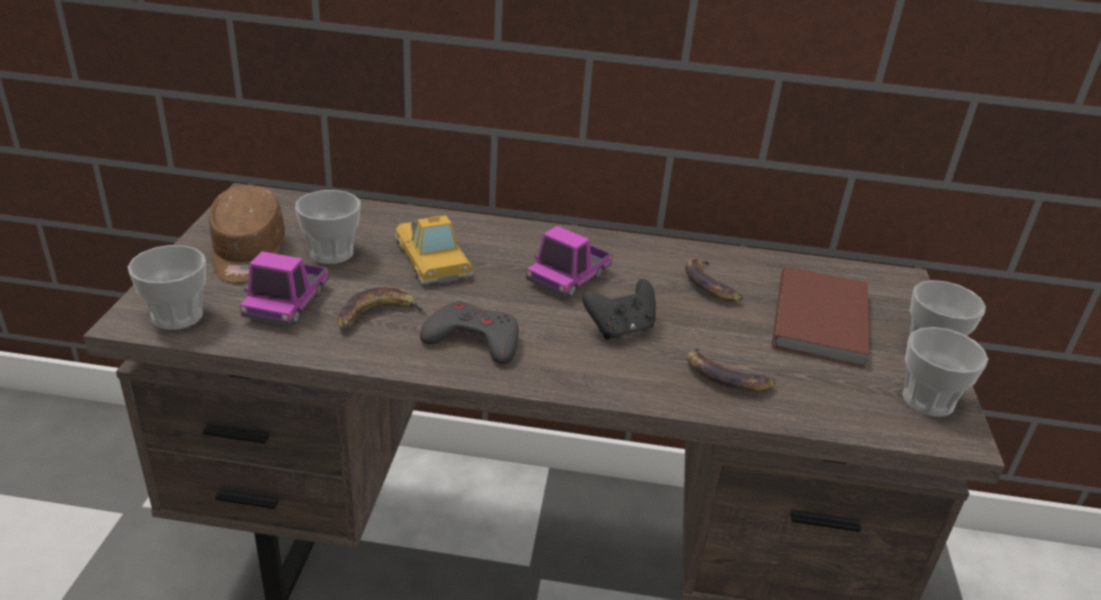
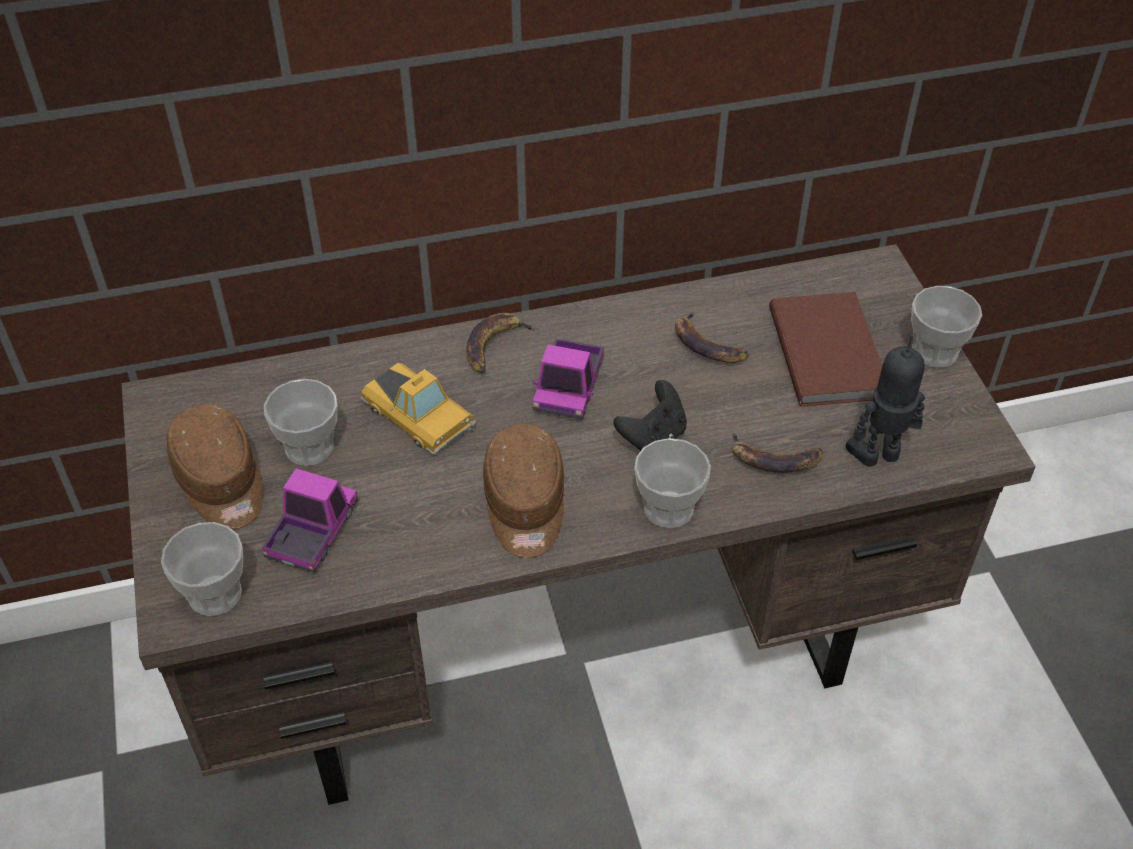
camera: 20 degrees left, 15 degrees up
(287, 303) = (313, 532): toy truck -> toy truck turned 150 degrees counterclockwise
(377, 315) = (413, 513): banana -> banana (495, 346)
(473, 340) = (525, 506): grey game controller -> brown cap
(833, 406) = (878, 456): none -> toy robot
(928, 400) = (953, 417): cup -> cup (668, 508)

